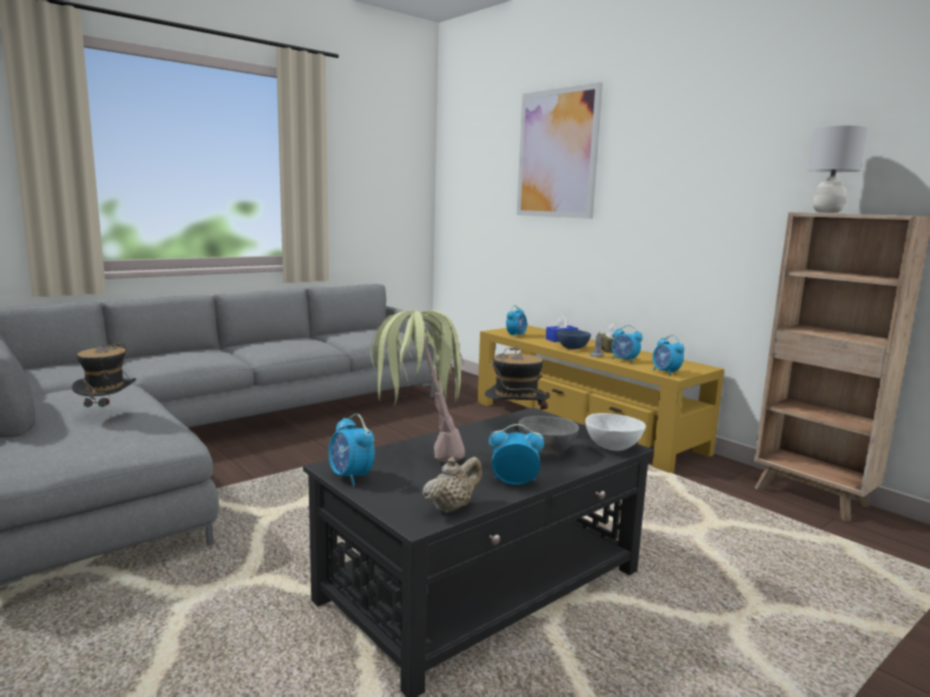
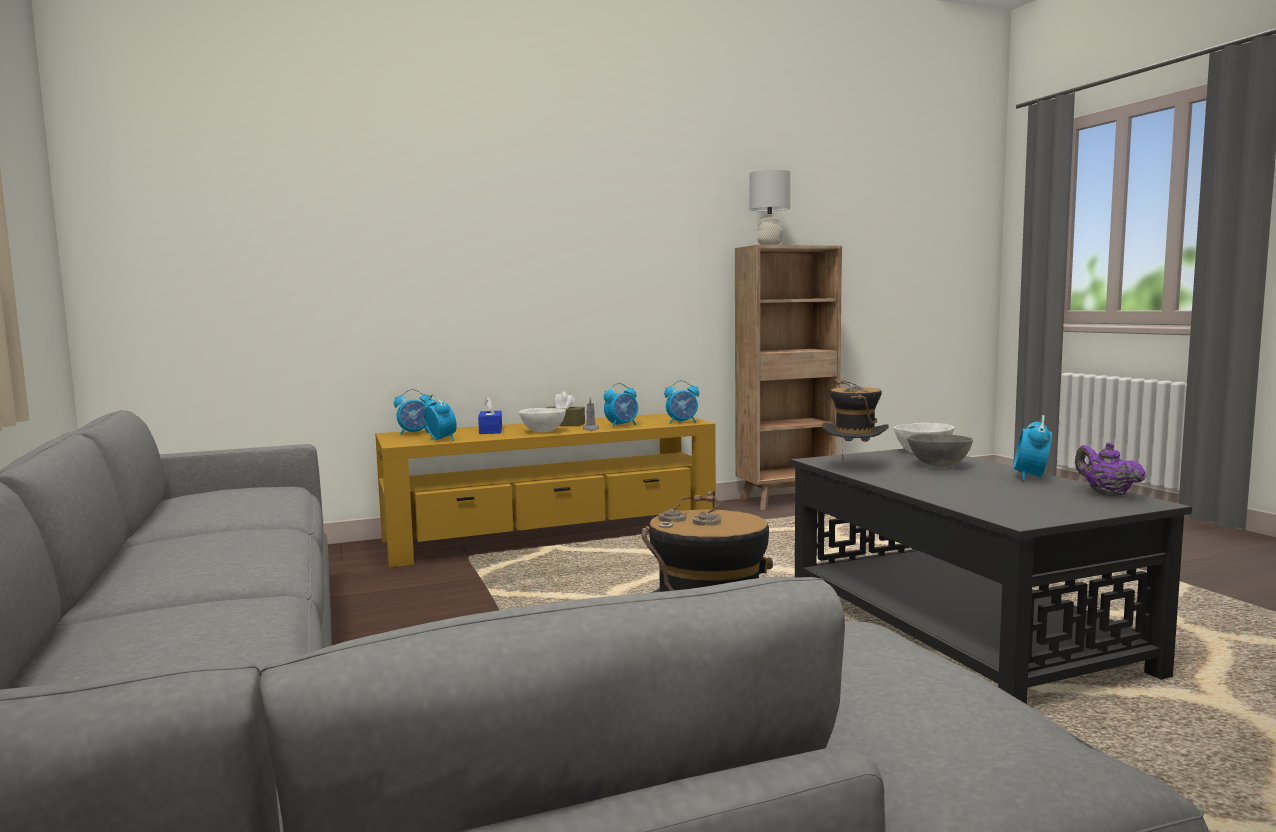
camera: 70 degrees left, 5 degrees down
(351, 477) = (1050, 516): alarm clock -> alarm clock (415, 433)
(416, 455) = (968, 495): potted plant -> none
(452, 507) = (1106, 493): beige teapot -> purple teapot
(557, 154) = (400, 170): picture -> none
(572, 348) = (543, 431): blue bowl -> white bowl

